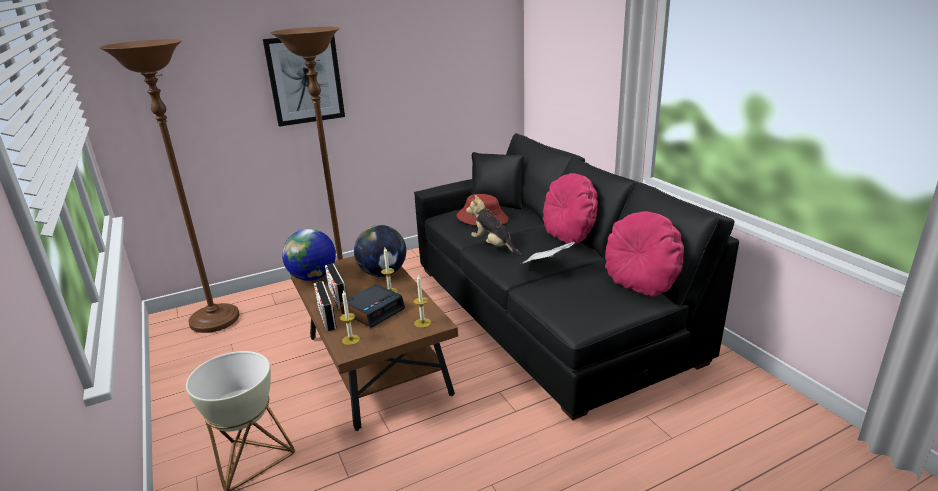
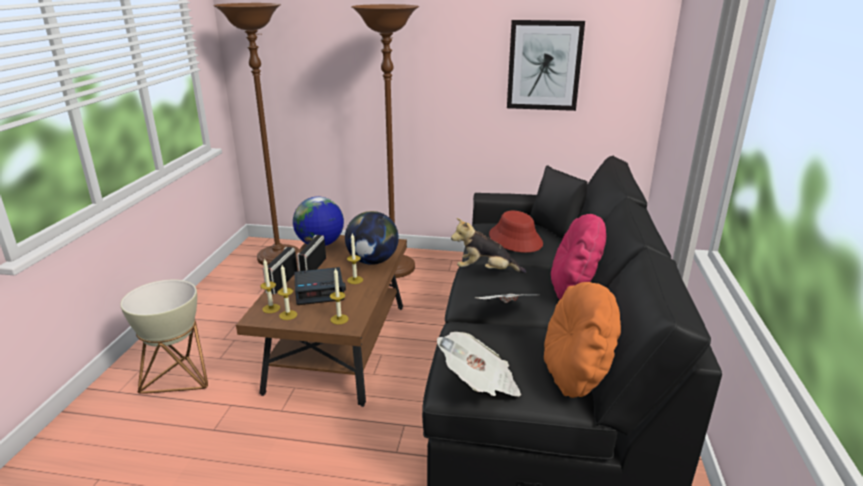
camera: 35 degrees right, 0 degrees up
(305, 79) = (403, 57): picture -> picture (544, 65)
(374, 338) = (288, 315): none -> candle
(493, 246) = (485, 271): plush toy -> plush toy turned 75 degrees counterclockwise
(595, 313) = (479, 383): none -> newspaper
(640, 286) = (575, 378): pink pillow -> orange pillow

